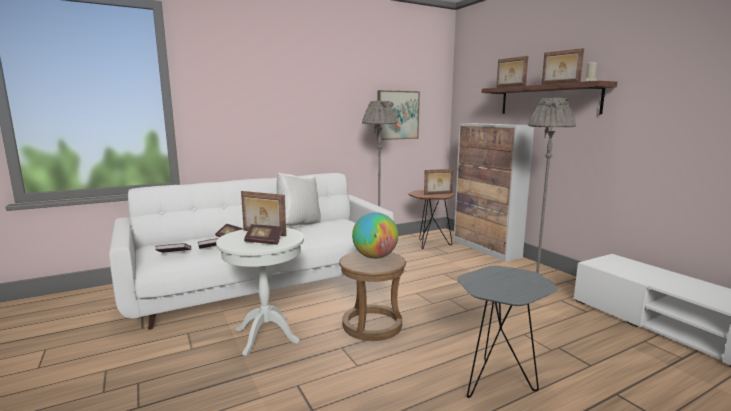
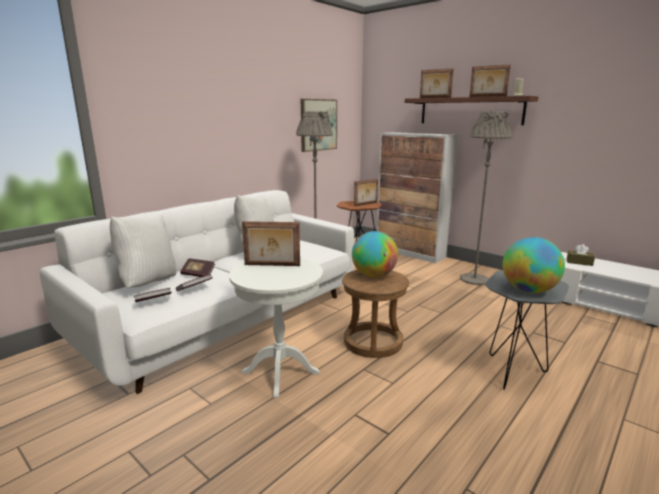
camera: 20 degrees left, 5 degrees up
(188, 240) = (148, 282): none -> white pillow
(264, 241) = (287, 275): book -> none
(498, 288) = (528, 290): none -> globe
(654, 276) = (579, 262): none -> brown tissue box

